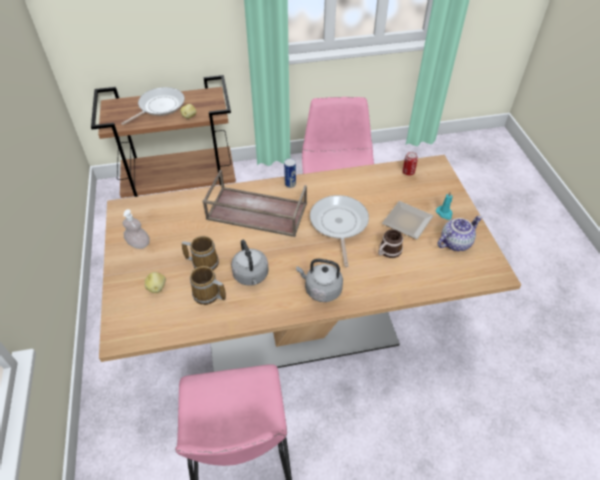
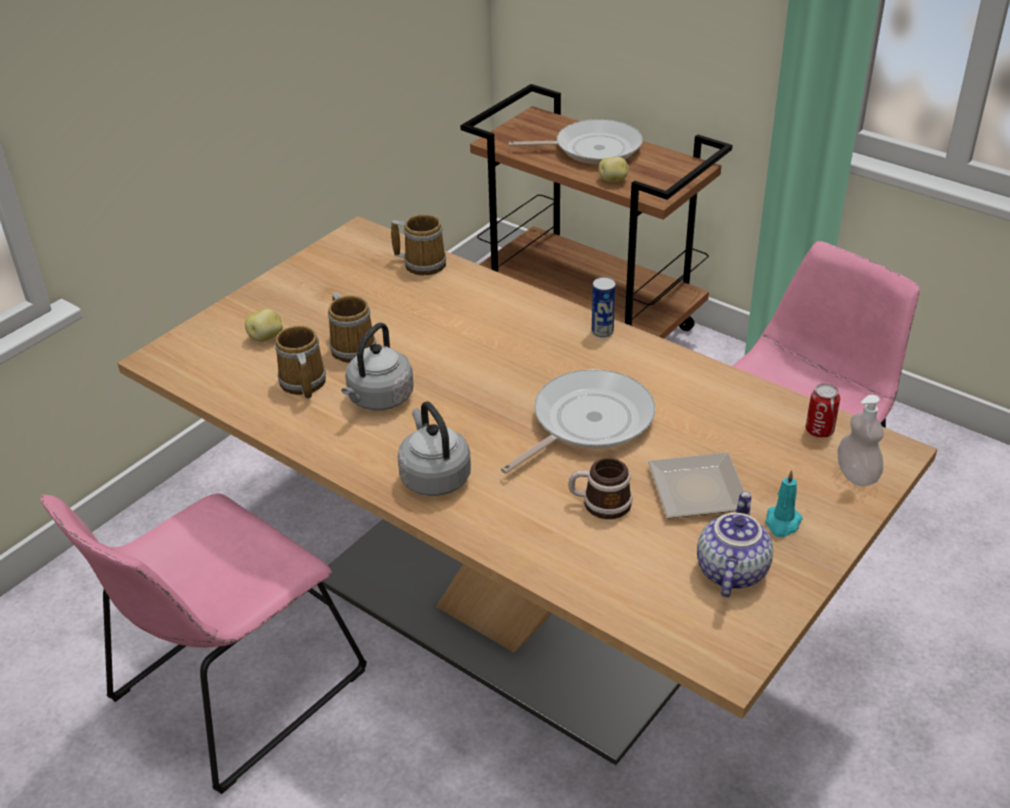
camera: 50 degrees right, 10 degrees down
(138, 244) = (318, 281): soap dispenser -> soap dispenser (856, 475)
(174, 203) = (423, 263): none -> mug
(255, 212) = (501, 334): brown tray -> none
(455, 242) = (730, 570): teapot -> teapot turned 90 degrees counterclockwise

